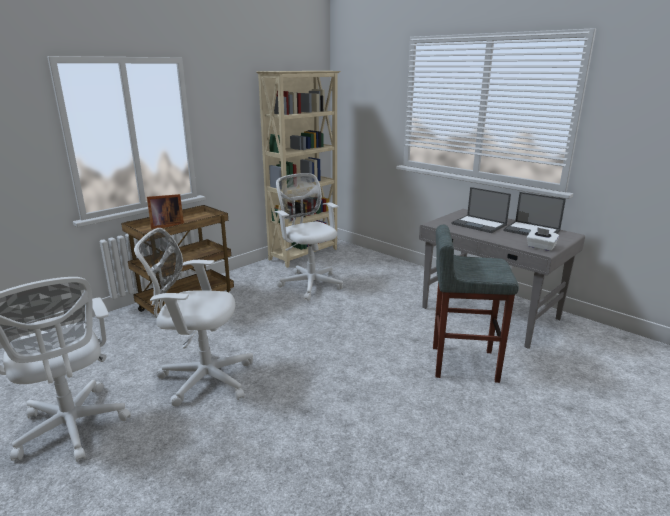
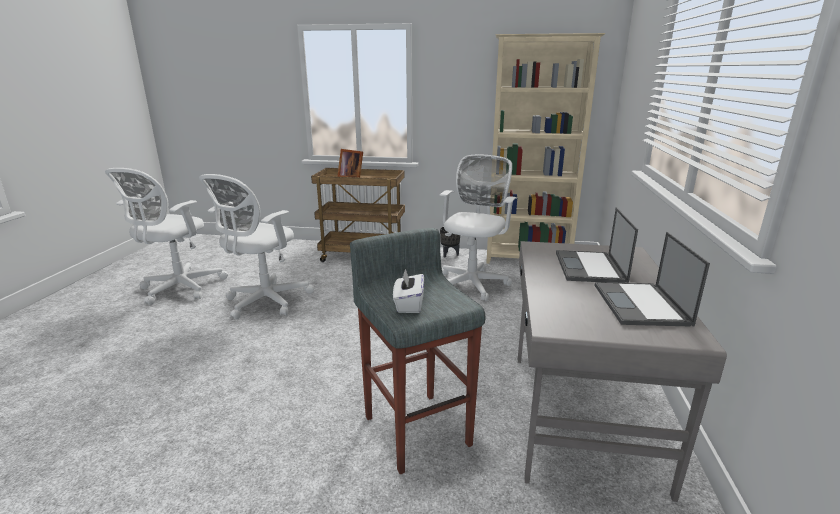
camera: 55 degrees right, 0 degrees up
(202, 378) = (264, 302): white office chair -> white office chair turned 120 degrees counterclockwise
(249, 273) = (449, 254): none -> black planter
(540, 247) = (565, 323): white tissue box -> white tissue box (409, 305)

